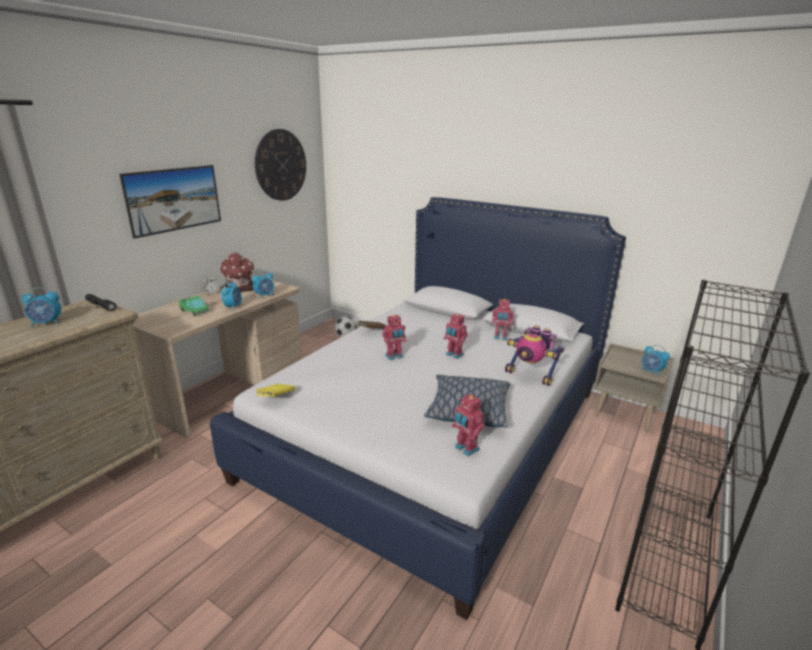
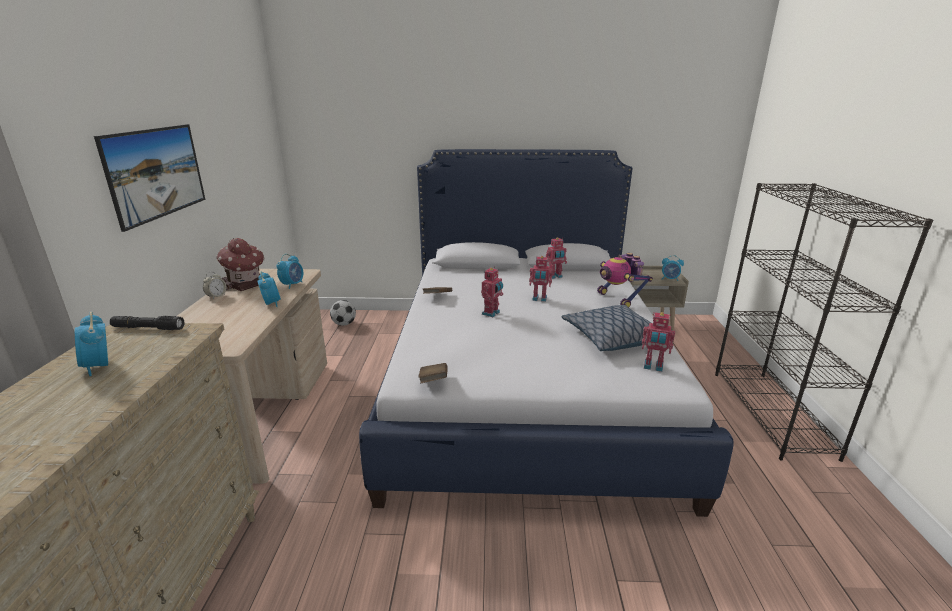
camera: 30 degrees left, 0 degrees up
(47, 323) = (99, 367): alarm clock -> alarm clock turned 105 degrees clockwise
(194, 311) = (225, 319): toy truck -> none
(276, 398) = (433, 381): yellow book -> brown book
(281, 165) = (245, 125): wall clock -> none
(530, 375) = (618, 299): toy robot -> toy robot turned 60 degrees clockwise

